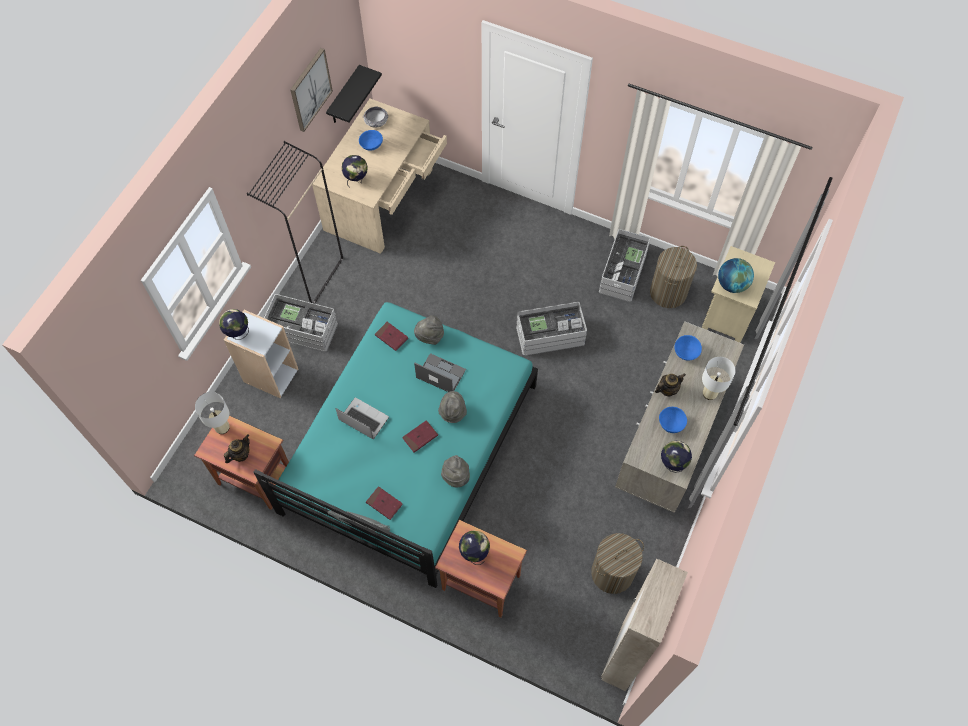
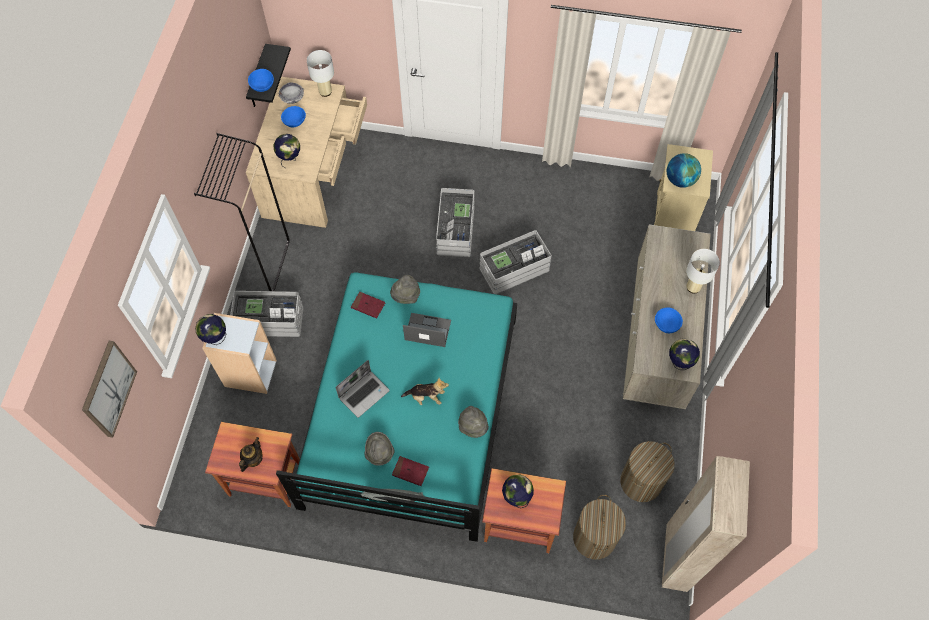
camera: 15 degrees left, 0 degrees up
(222, 428) = (226, 437): white table lamp -> white table lamp (325, 92)
(310, 89) = (230, 76): picture -> picture (108, 389)
(363, 419) = (364, 393): laptop -> laptop turned 120 degrees clockwise
(420, 437) = (426, 397): red book -> plush toy
(452, 412) = (451, 365): grey hat -> grey hat (379, 453)
(623, 273) = (565, 193): grey storage box -> grey storage box (456, 229)
(667, 389) = (653, 293): teapot -> none
(668, 293) = (613, 203): laundry basket -> laundry basket (594, 538)
(685, 352) = (659, 253): blue bowl -> blue bowl (262, 85)

